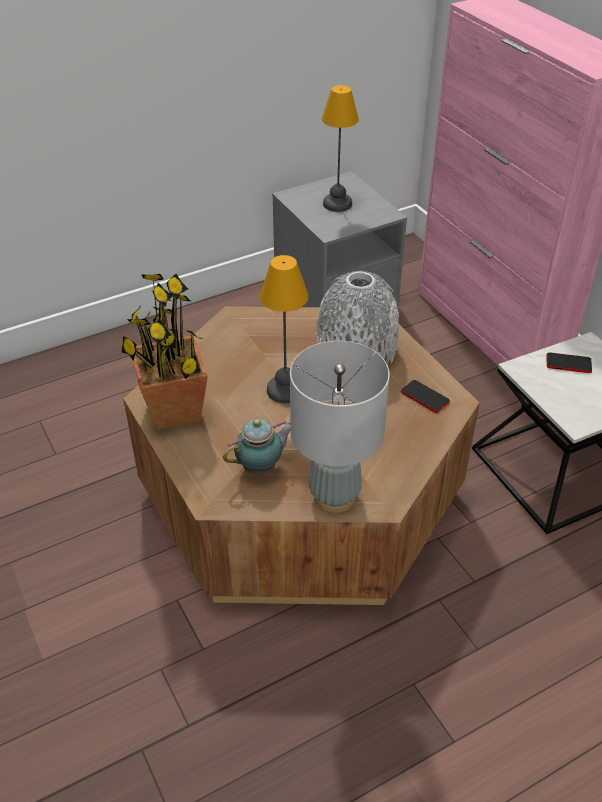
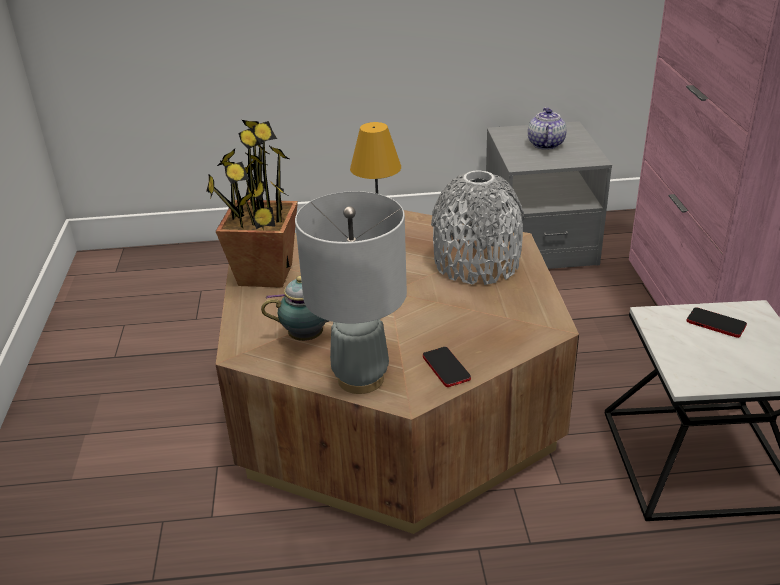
camera: 25 degrees right, 10 degrees down
(337, 204) = (545, 144): table lamp -> teapot
(425, 397) = (520, 316): phone -> phone (446, 368)

